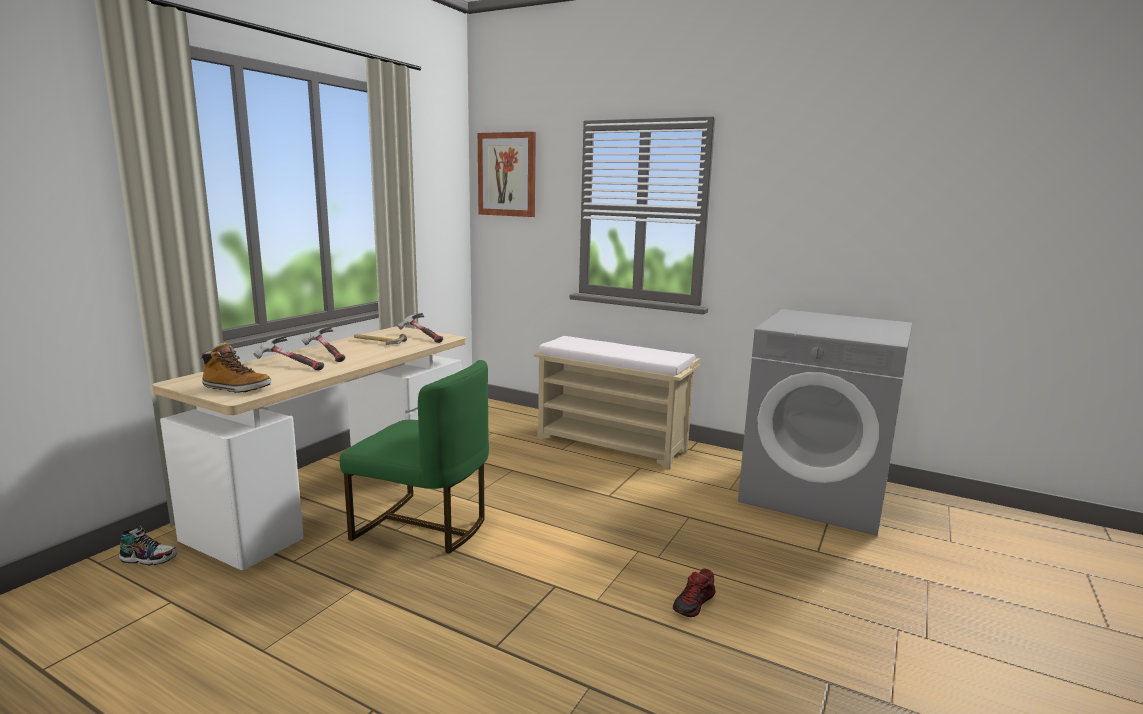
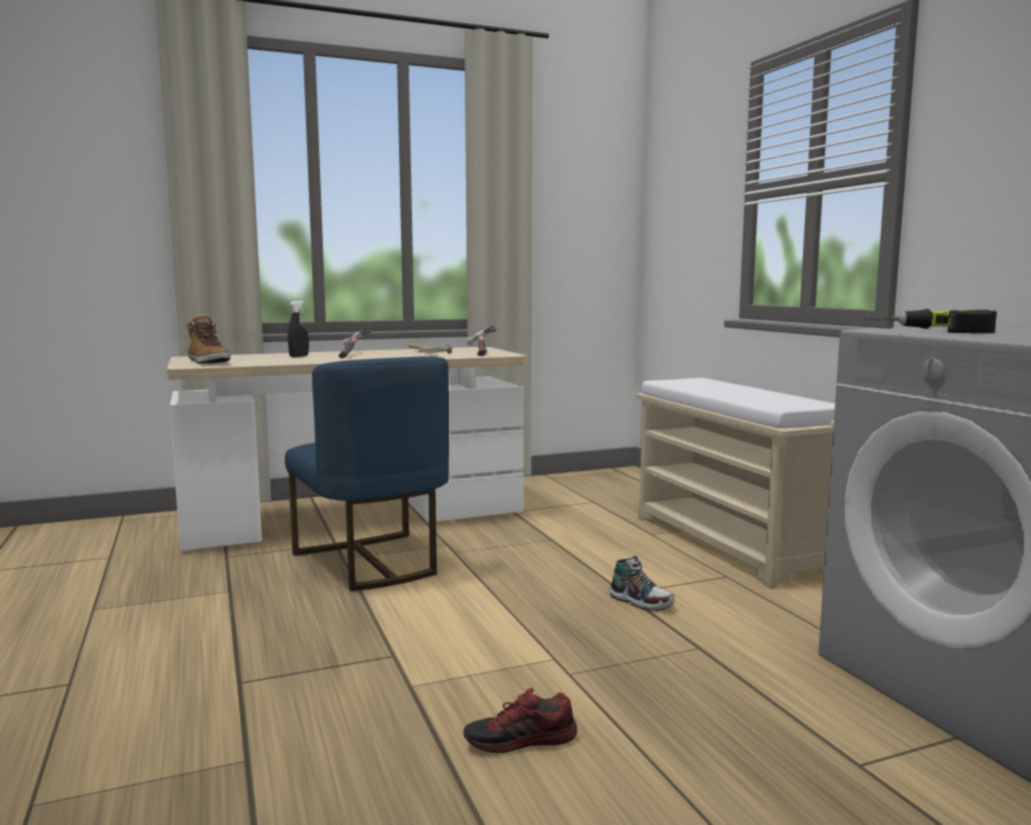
camera: 40 degrees right, 5 degrees down
(149, 558) = (150, 526): shoe -> shoe (641, 602)
(290, 364) = (299, 356): hammer -> black spray bottle
(423, 526) = (371, 562): green chair -> blue chair
(507, 174) = (674, 162): picture -> none
(793, 326) = (930, 331): none -> power drill

